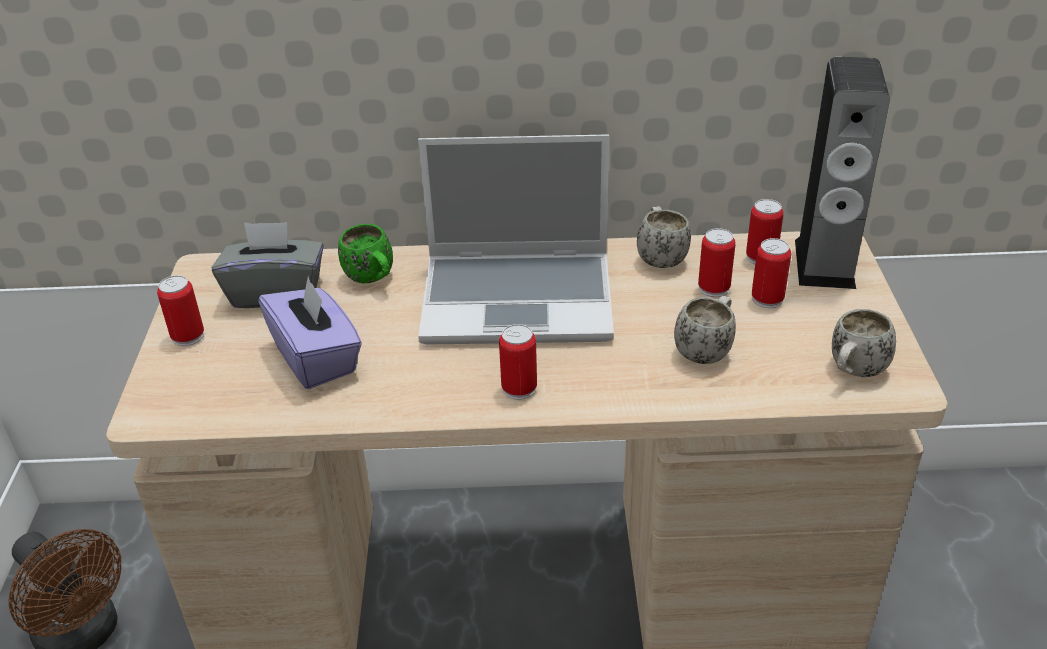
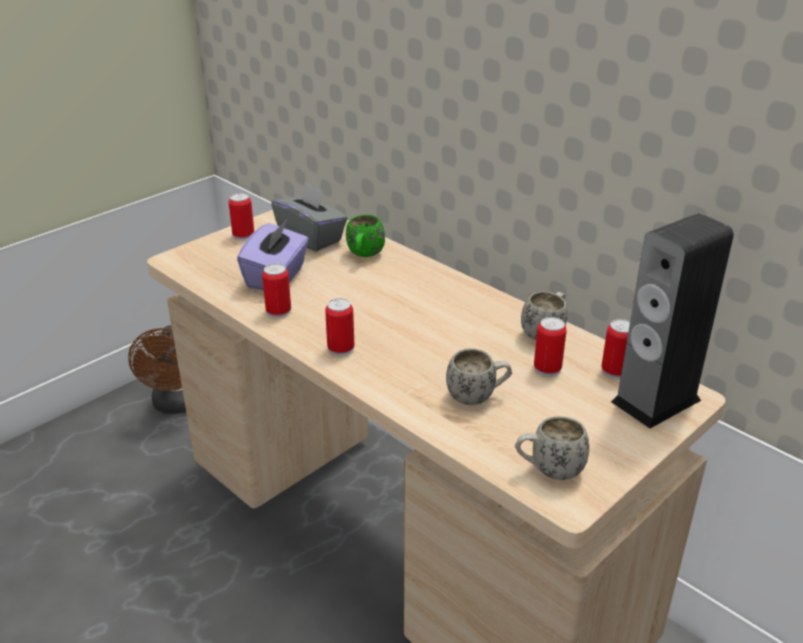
camera: 45 degrees right, 5 degrees down
(520, 299) = (421, 308): laptop -> none
(767, 299) = (572, 395): can -> can (278, 312)

